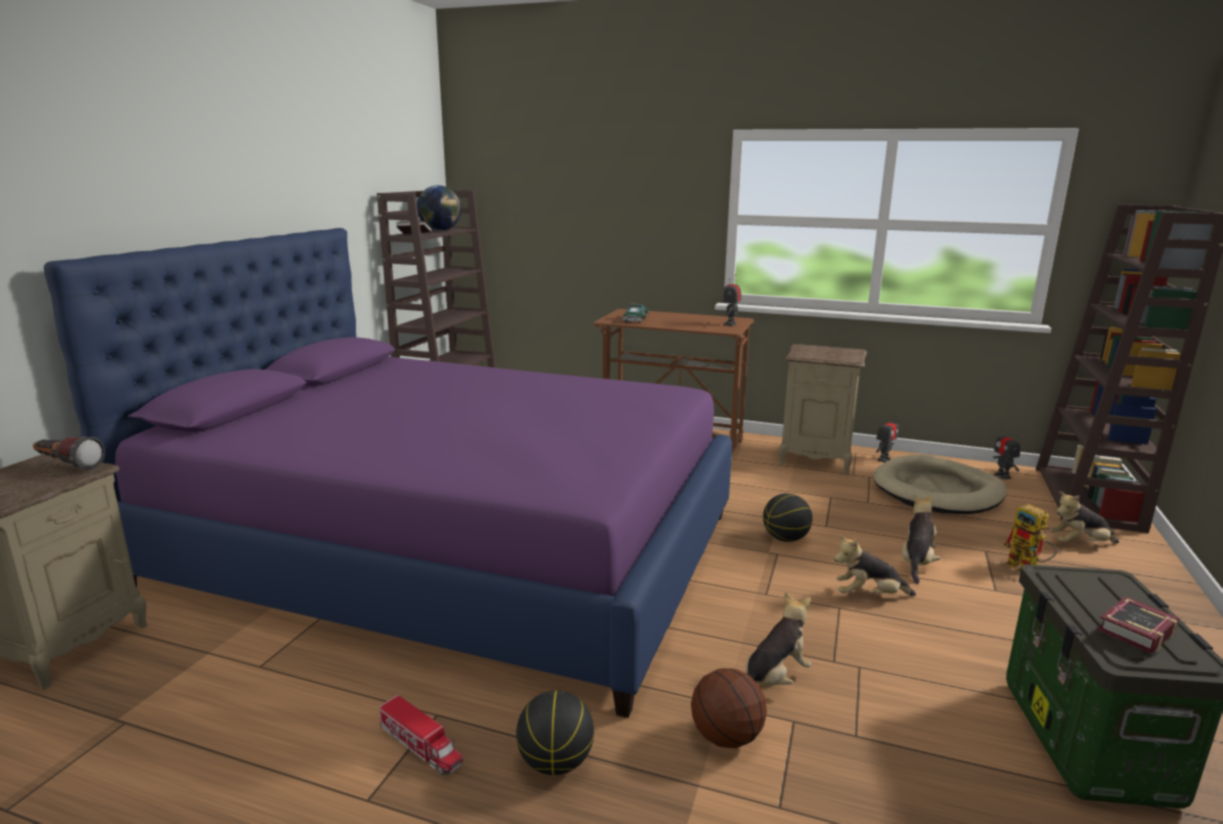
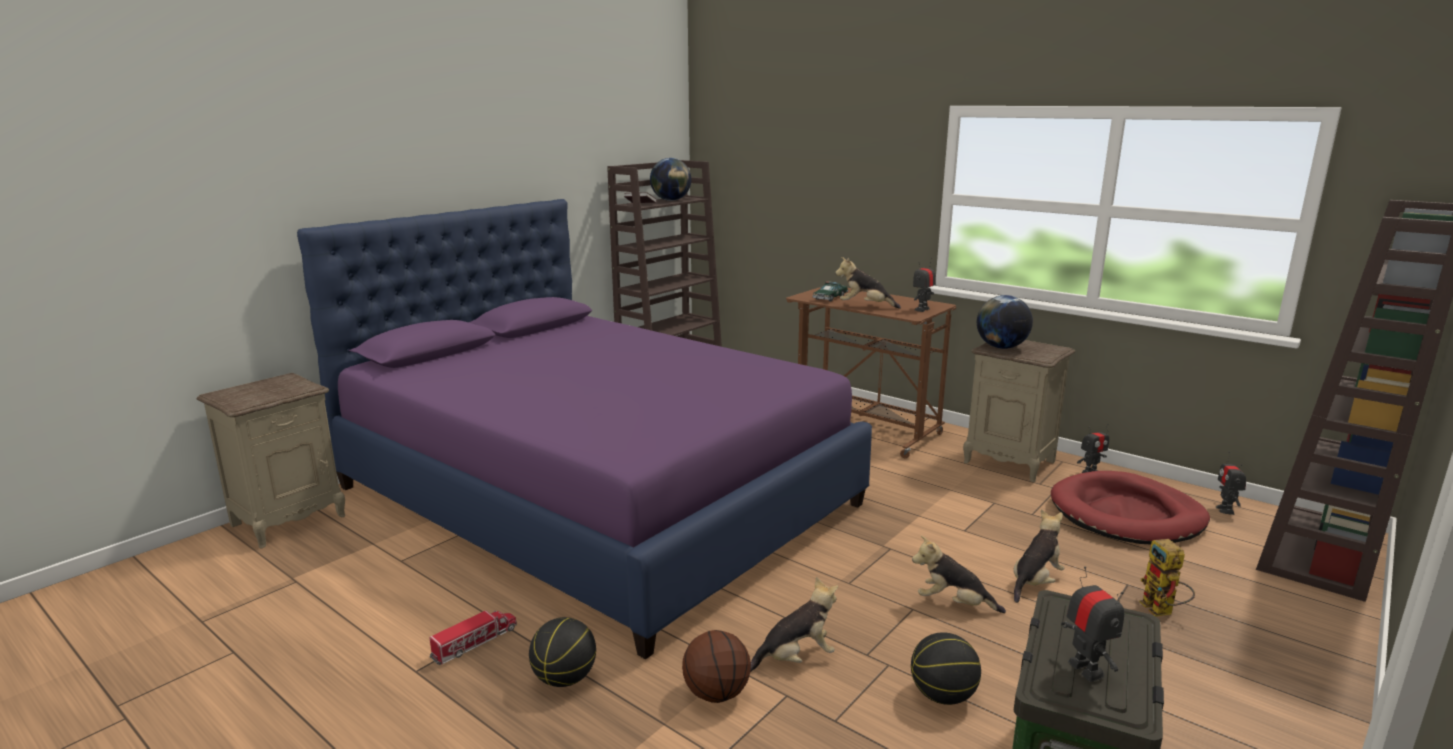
camera: 20 degrees right, 0 degrees up
(67, 465) = (297, 384): flashlight -> none
(421, 746) = (475, 643): toy truck -> toy truck turned 105 degrees counterclockwise
(785, 539) = (910, 536): basketball -> basketball (943, 696)
(808, 353) = (1001, 347): none -> globe
(938, 491) = (1126, 514): beige dog bed -> red dog bed
(1079, 544) = (1255, 598): plush toy -> plush toy (865, 306)
(1133, 631) = (1086, 669): book -> toy robot

